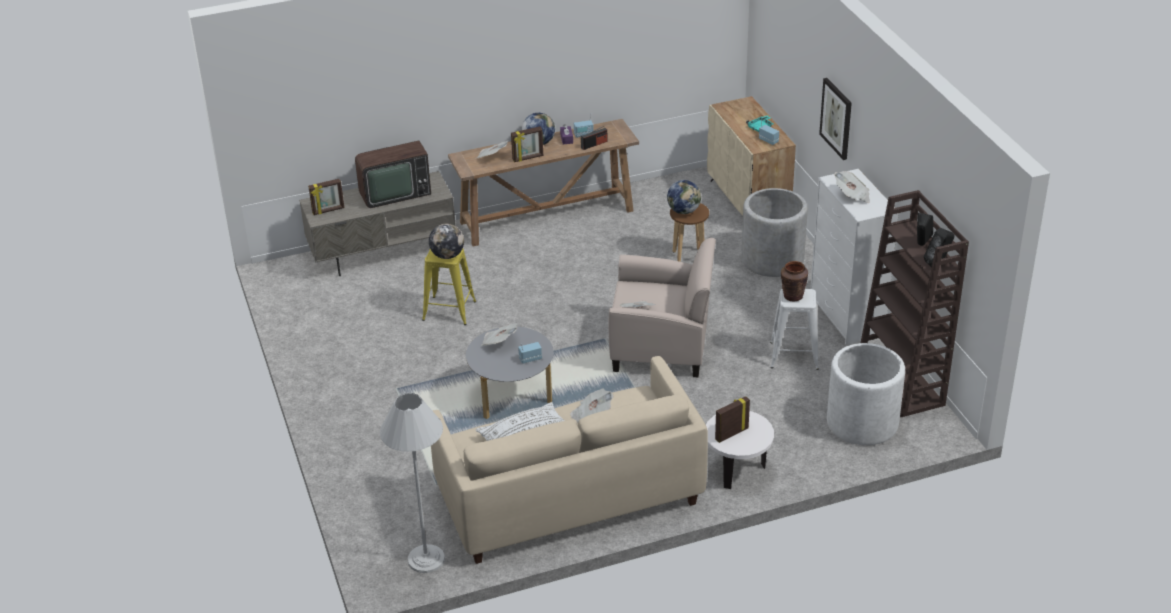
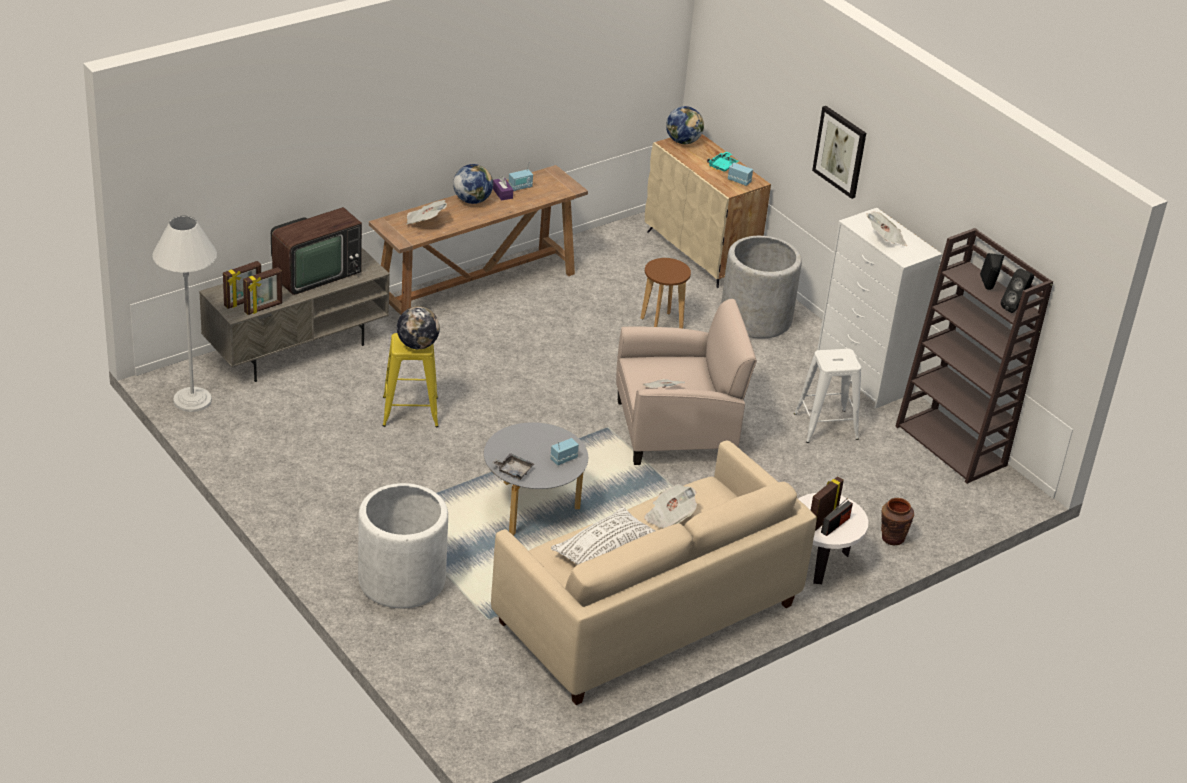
camera: 20 degrees left, 0 degrees up
(426, 559) = (516, 708): white floor lamp -> white floor lamp (192, 400)
(484, 364) = (513, 470): none -> grey tray
(499, 342) = (518, 443): newspaper -> none
(528, 158) = (468, 220): picture frame -> picture frame (263, 308)
(594, 144) = (538, 198): radio -> radio (835, 525)
(684, 211) = (661, 270): globe -> globe (683, 141)
(793, 296) = (832, 358): brown vase -> brown vase (892, 538)
(862, 422) = (929, 494): white planter -> white planter (401, 580)

